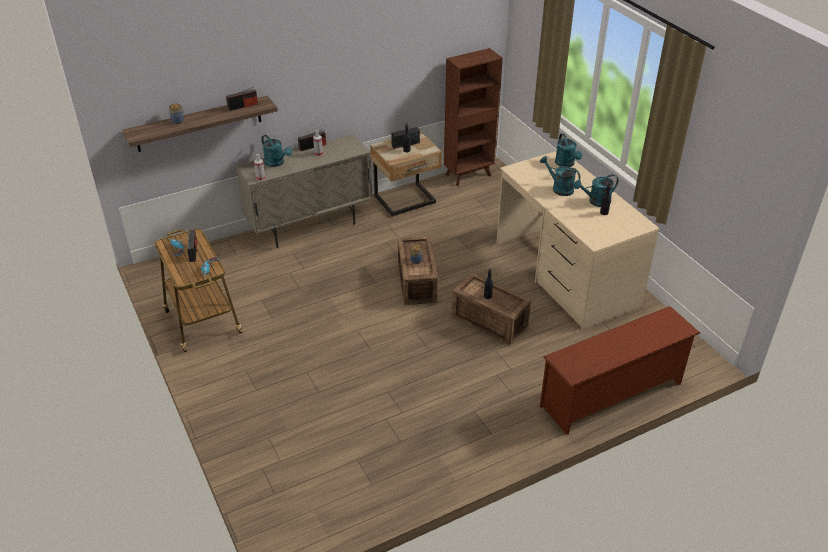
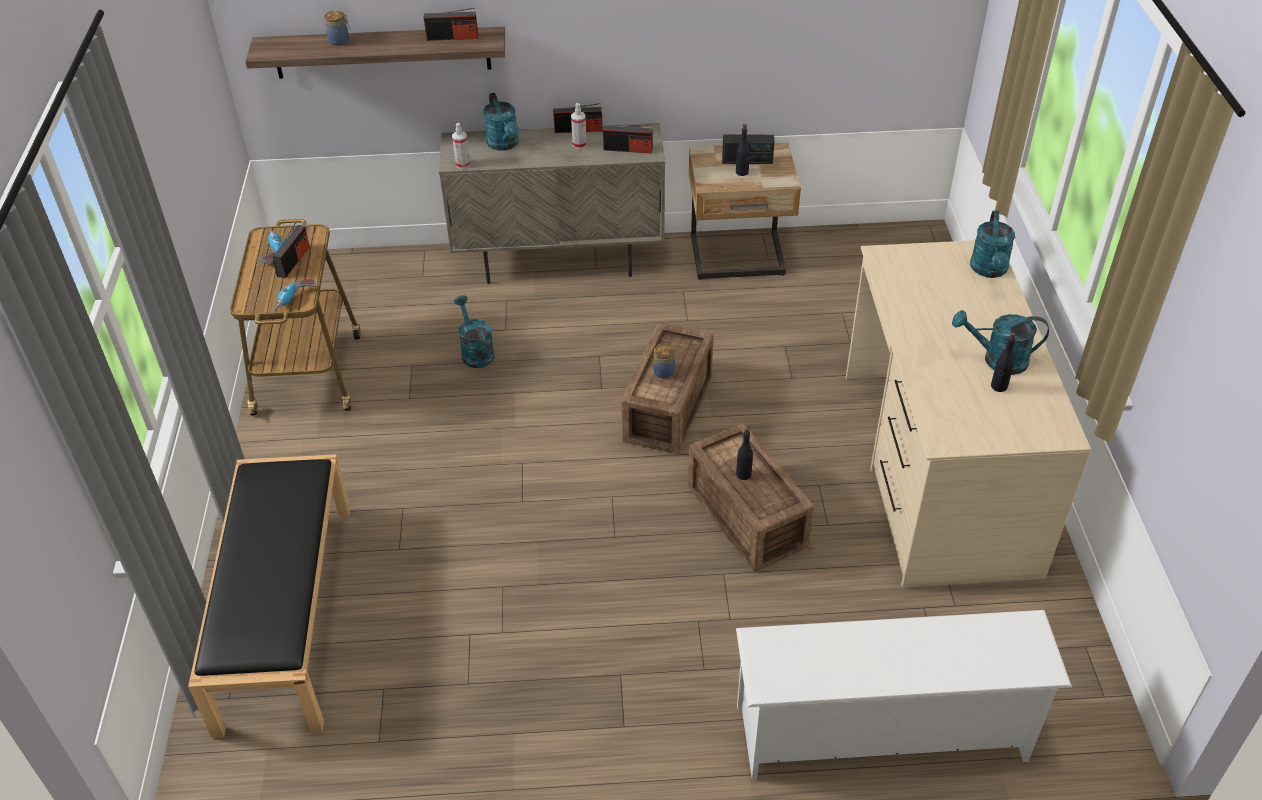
camera: 25 degrees right, 5 degrees up
(276, 443) = (285, 613): none -> black bench
(346, 150) = (628, 149): none -> radio
(469, 175) = (874, 239): brown bookcase -> none
(559, 188) = (944, 314): turquoise watering can -> turquoise watering can (475, 352)
(612, 396) = (881, 736): brown shoe rack -> white shoe rack

